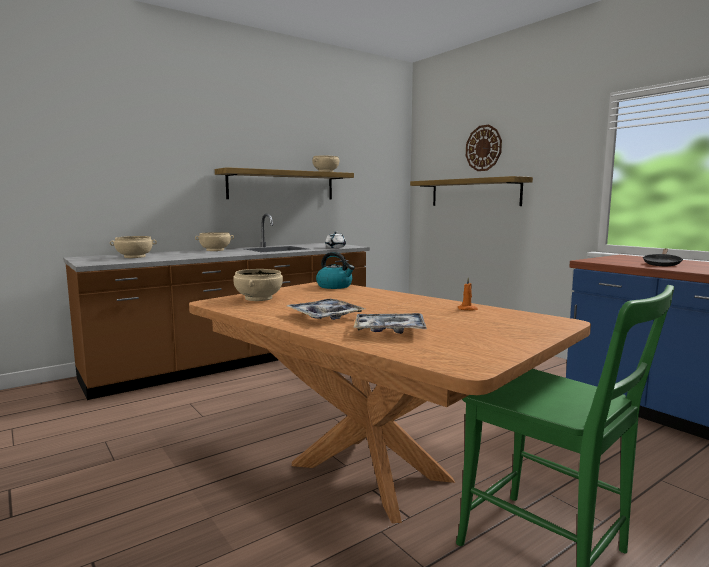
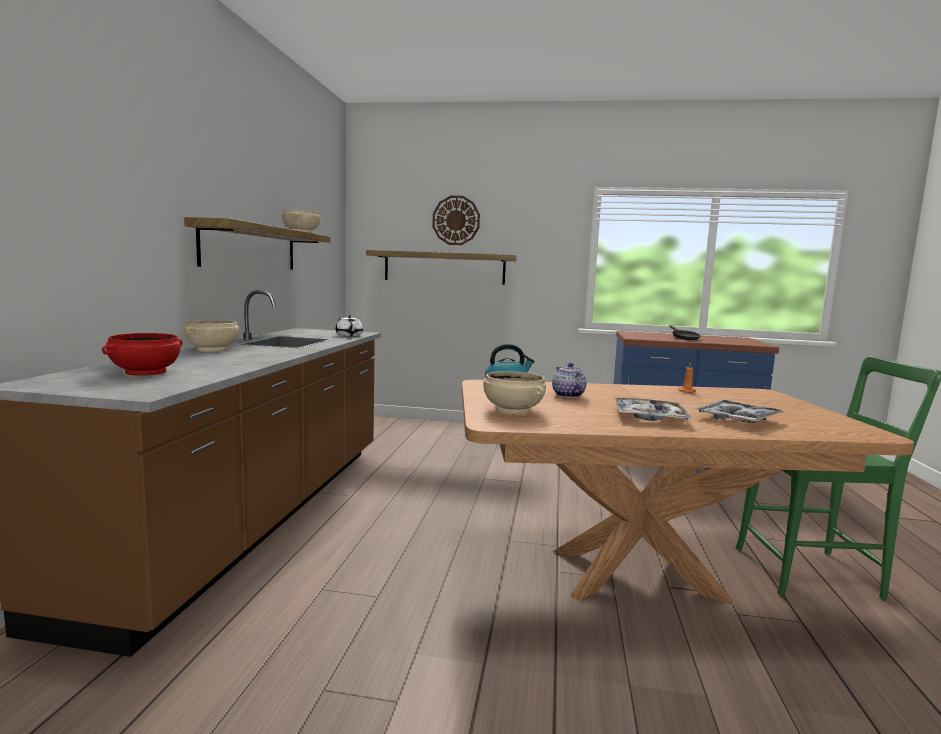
camera: 45 degrees left, 0 degrees up
(134, 257) = (145, 372): beige bowl -> red bowl
(342, 297) = (567, 395): none -> teapot

